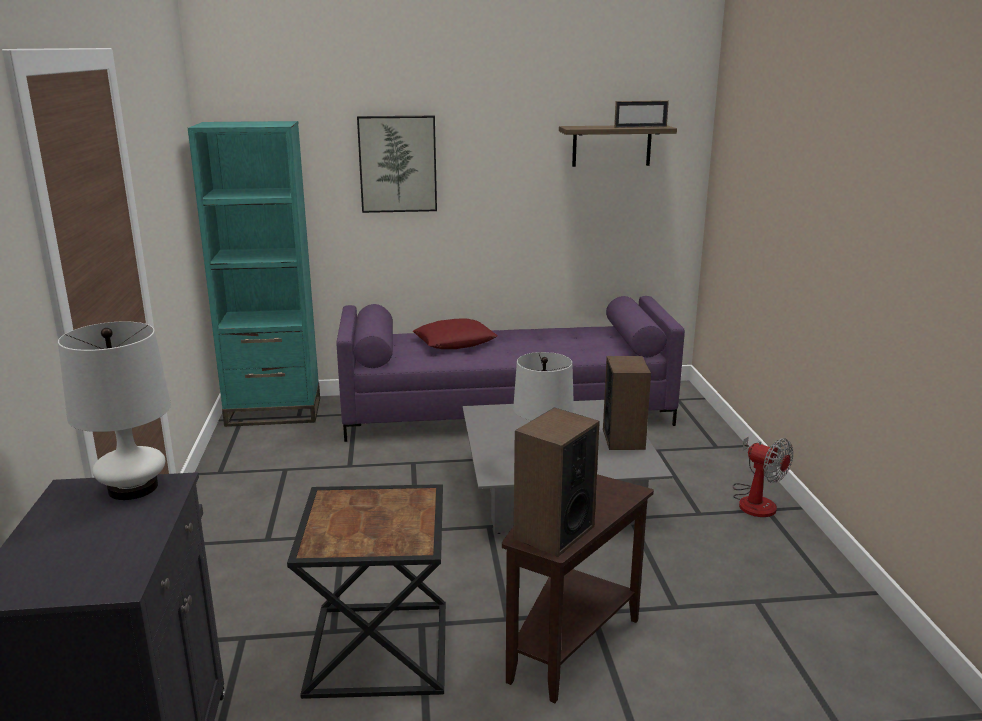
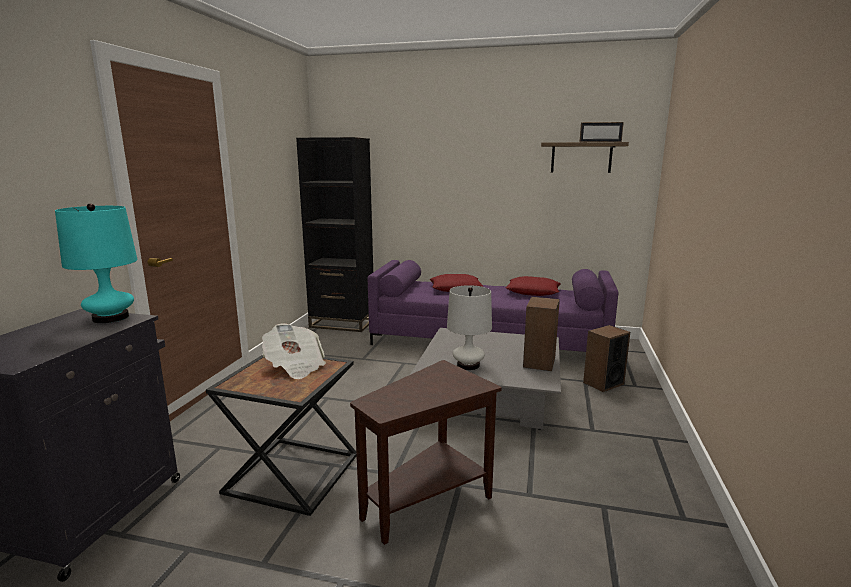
camera: 20 degrees right, 5 degrees down
(133, 488) = (111, 318): white table lamp -> turquoise table lamp
(274, 412) = (342, 323): turquoise bookcase -> black bookcase
(374, 506) = (295, 366): none -> newspaper
(397, 164) = (430, 168): picture -> none
(553, 532) = (394, 402): speaker -> speaker (603, 383)
(561, 335) = (533, 291): none -> red pillow
(755, 500) = (647, 429): fan -> none

